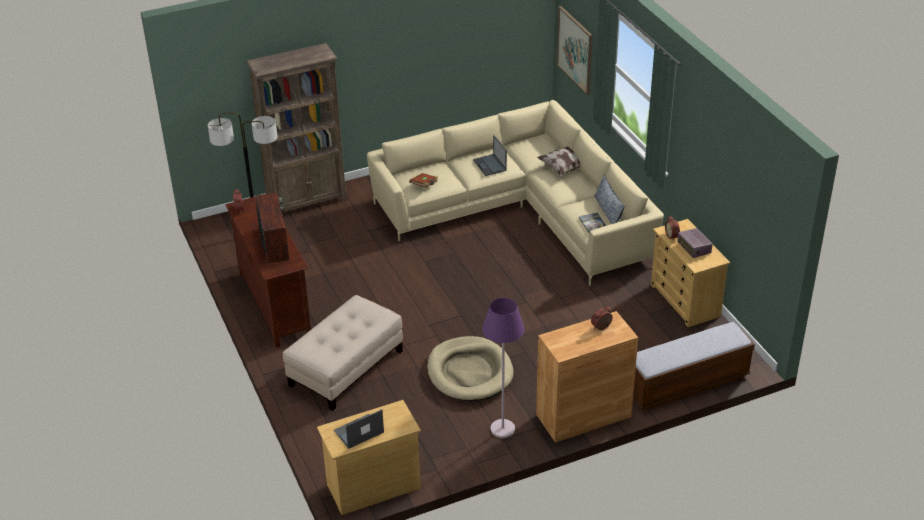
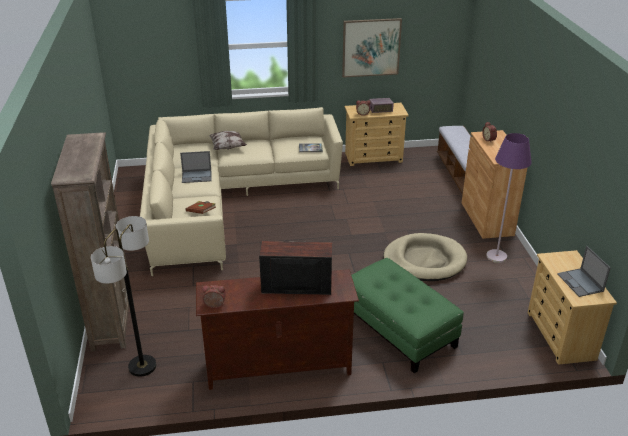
camera: 75 degrees left, 5 degrees down
(345, 368) = (398, 330): beige ottoman -> green ottoman
(575, 50) = (145, 70): picture -> picture (371, 47)
(608, 211) = (298, 140): pillow -> none

